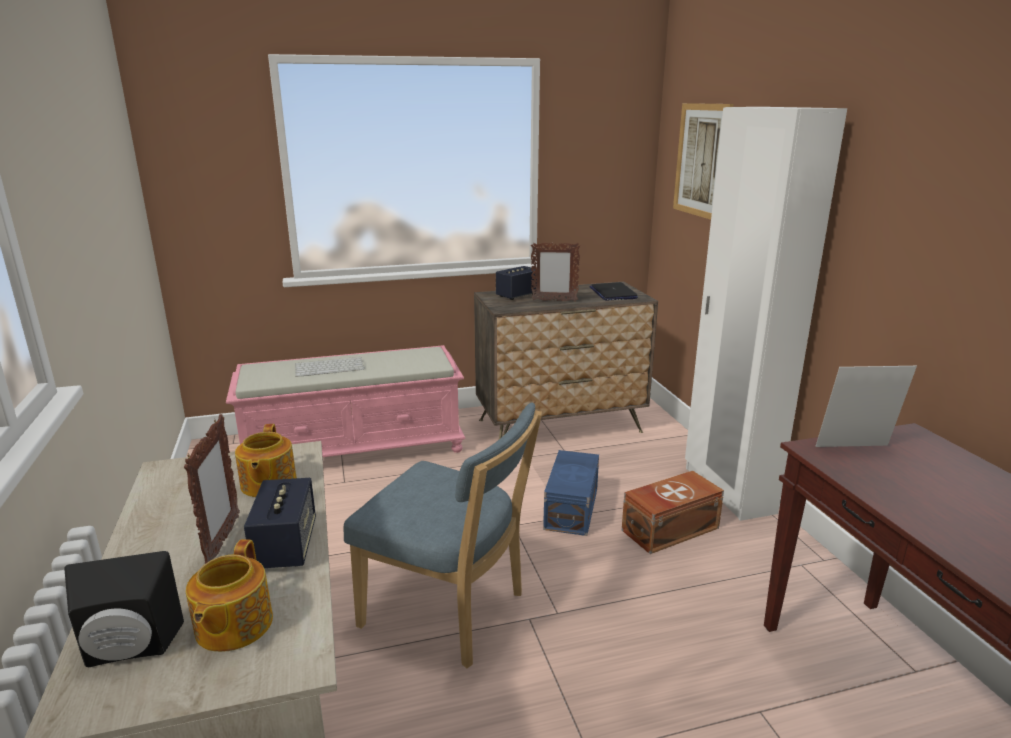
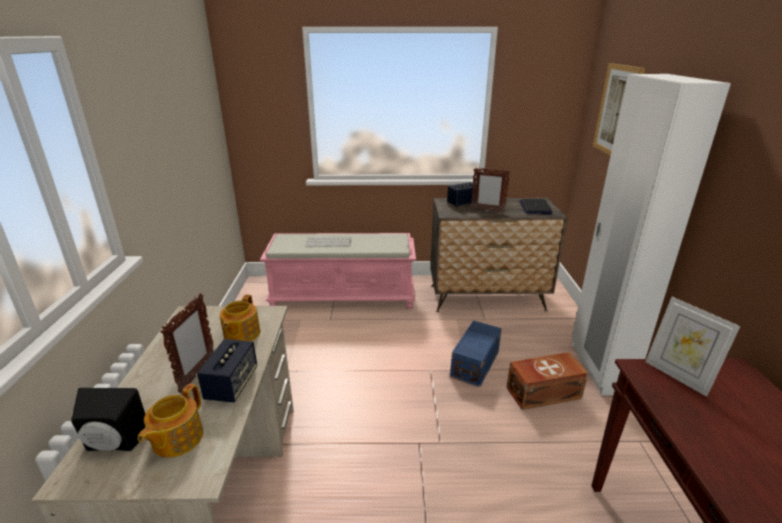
camera: 15 degrees right, 5 degrees up
(450, 612) = (368, 427): blue chair -> none
(855, 449) = (678, 376): picture frame -> picture frame turned 135 degrees counterclockwise

